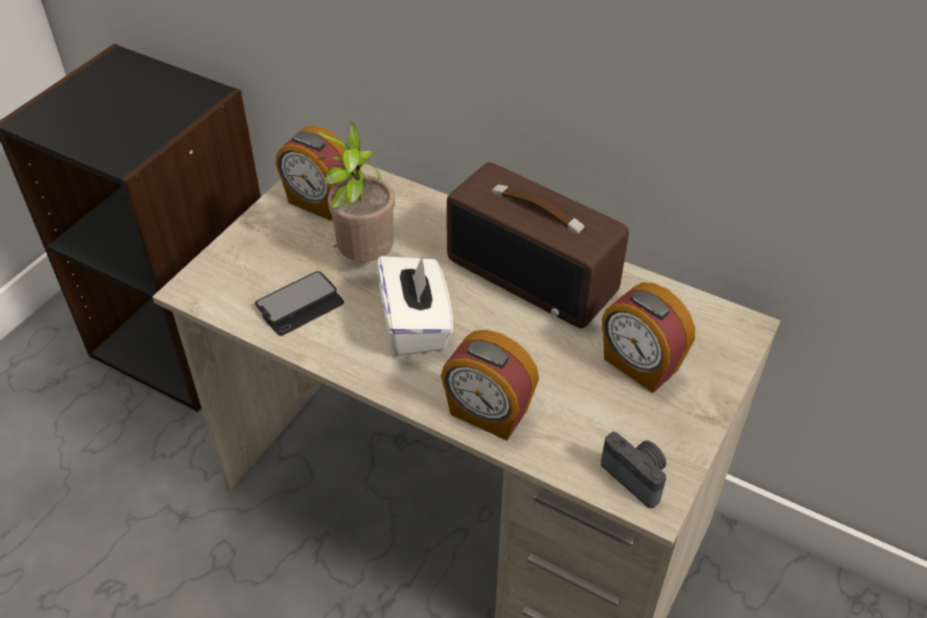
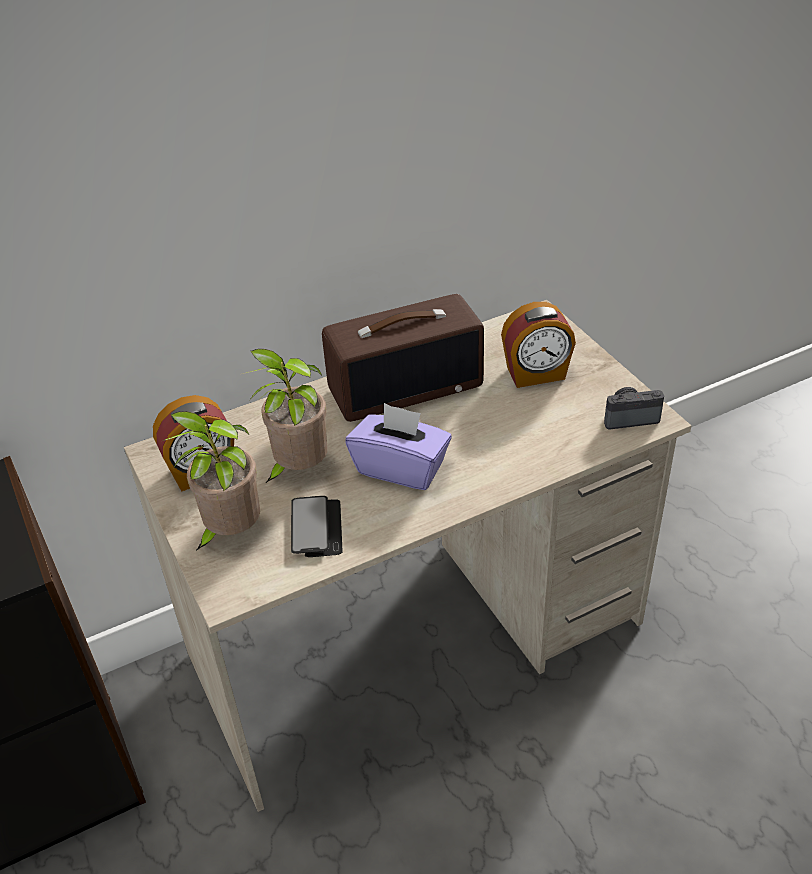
camera: 55 degrees left, 5 degrees down
(260, 255) = (230, 533): none -> potted plant
(416, 325) = (401, 468): white tissue box -> purple tissue box
(487, 414) = (522, 465): alarm clock -> none

